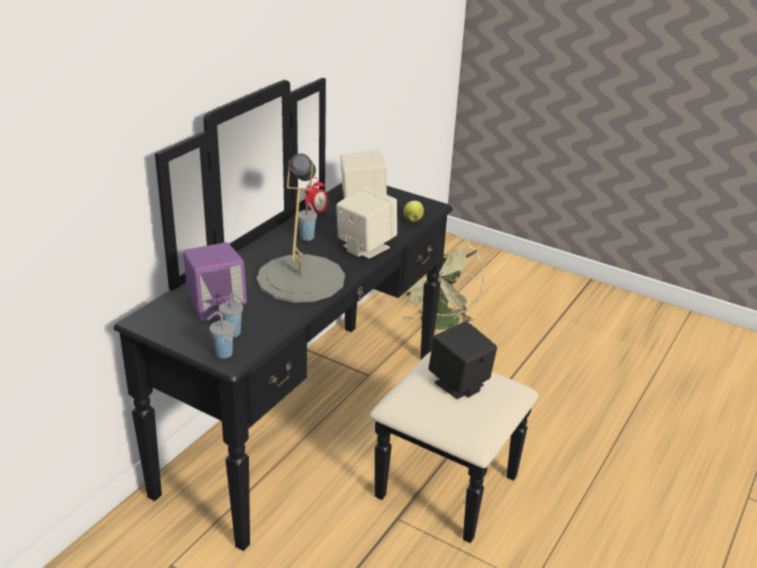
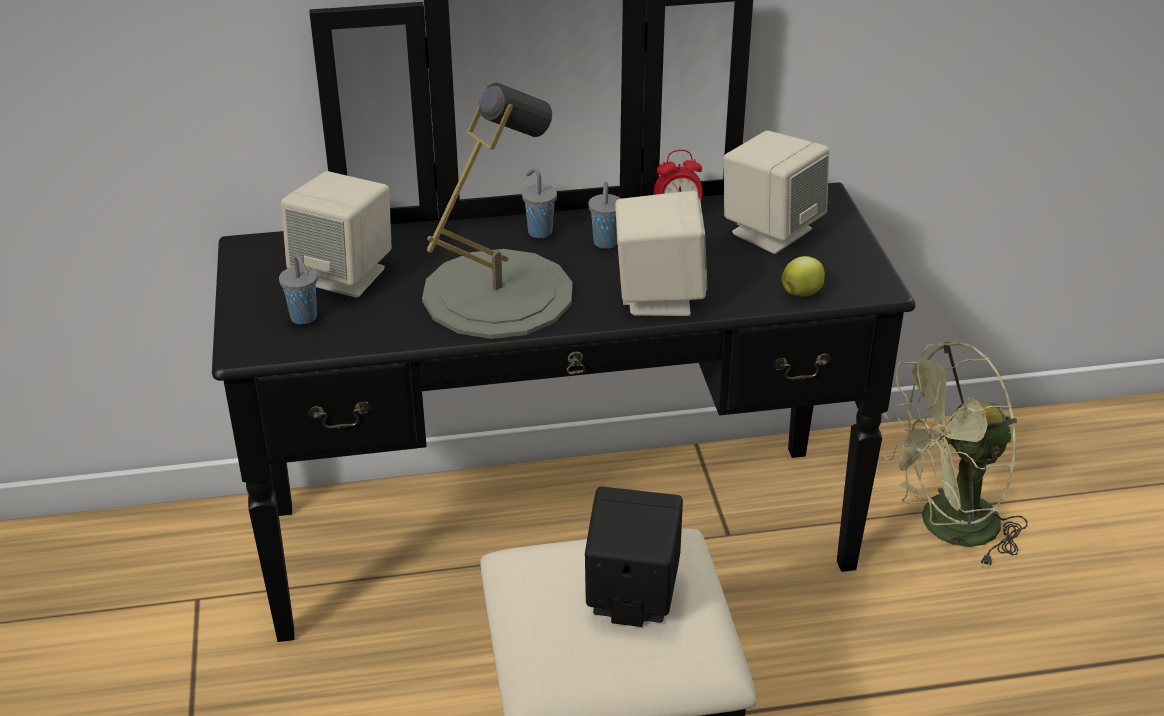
camera: 50 degrees right, 5 degrees up
(216, 306) = (345, 275): purple speaker -> beige speaker
(222, 353) = (252, 335): grey cup -> grey cup (539, 231)

